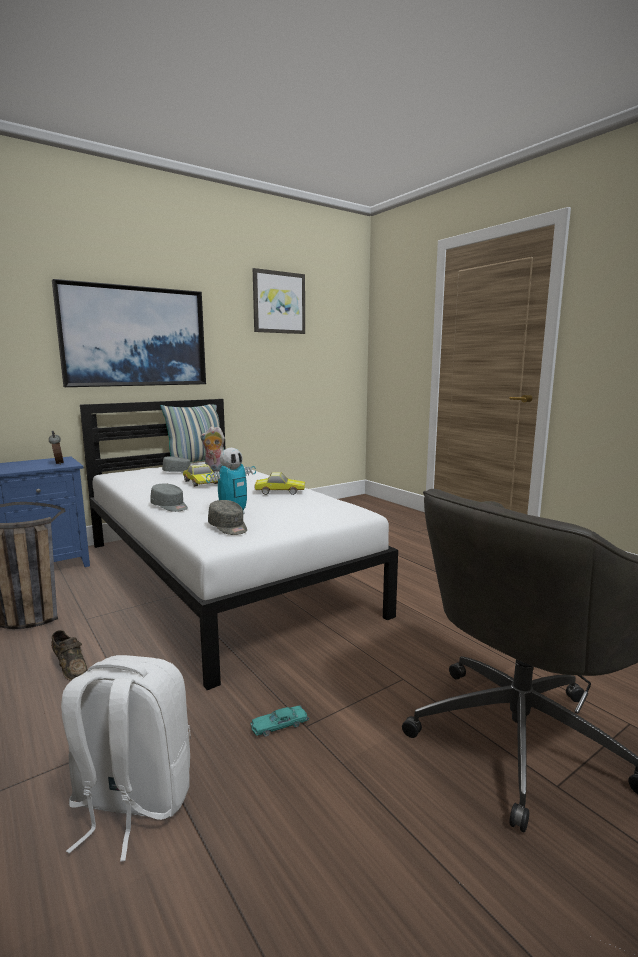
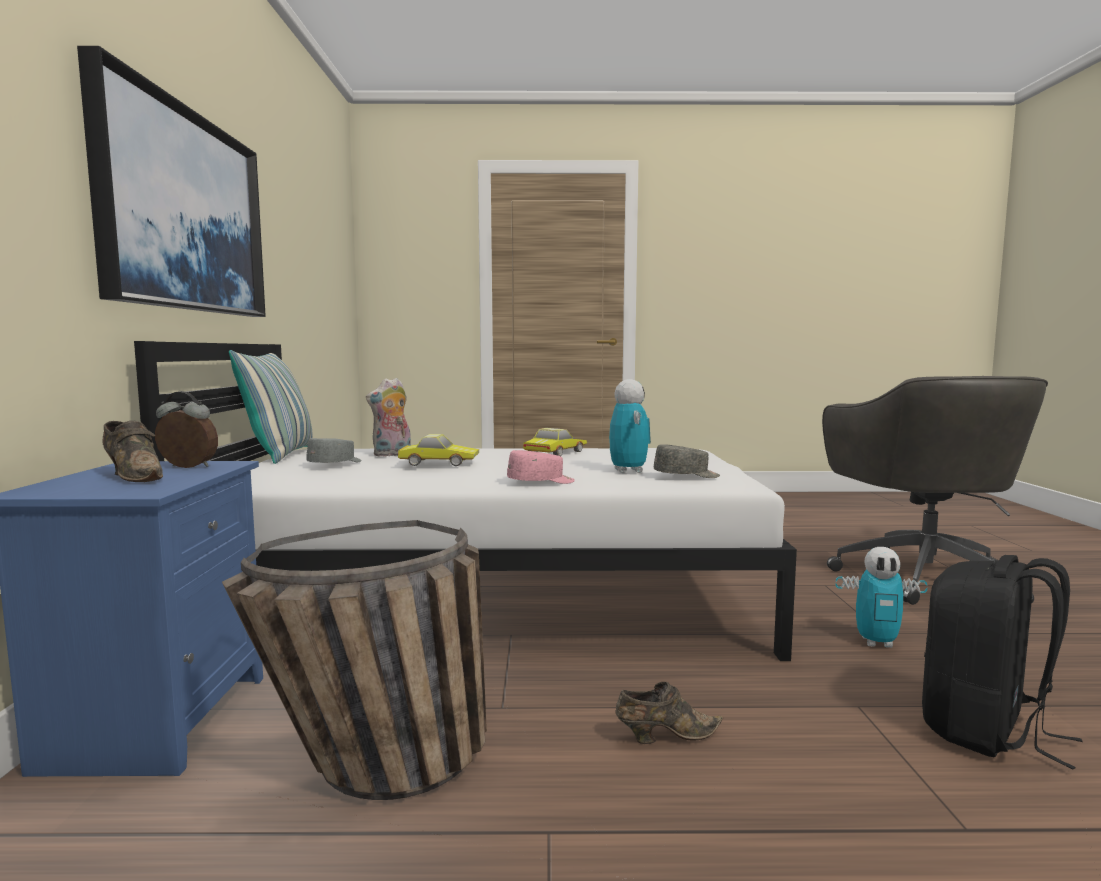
camera: 55 degrees left, 5 degrees down
(31, 464) = (134, 477): none -> brown shoe
(131, 802) = (986, 731): white backpack -> black backpack
(170, 506) = (541, 482): grey cap -> pink cap
(279, 302) = (303, 197): picture -> none
(279, 725) = (877, 642): turquoise toy car -> toy robot

